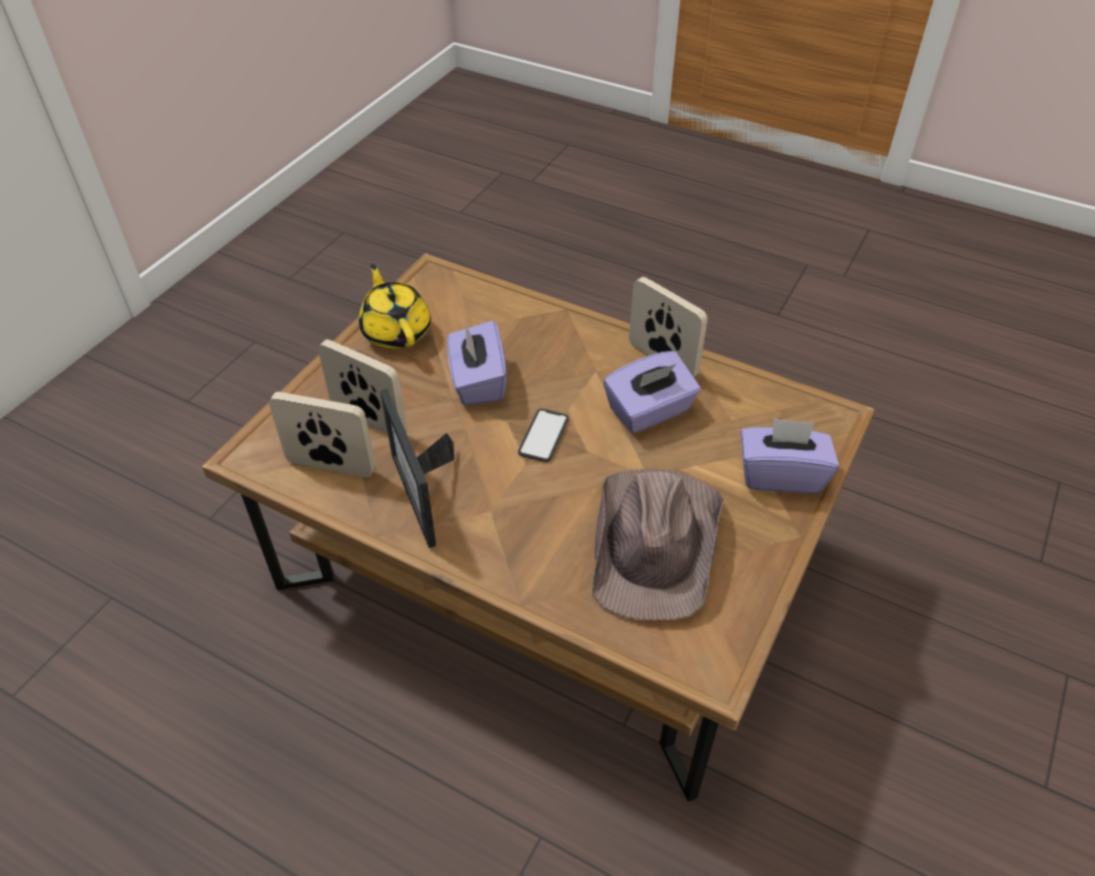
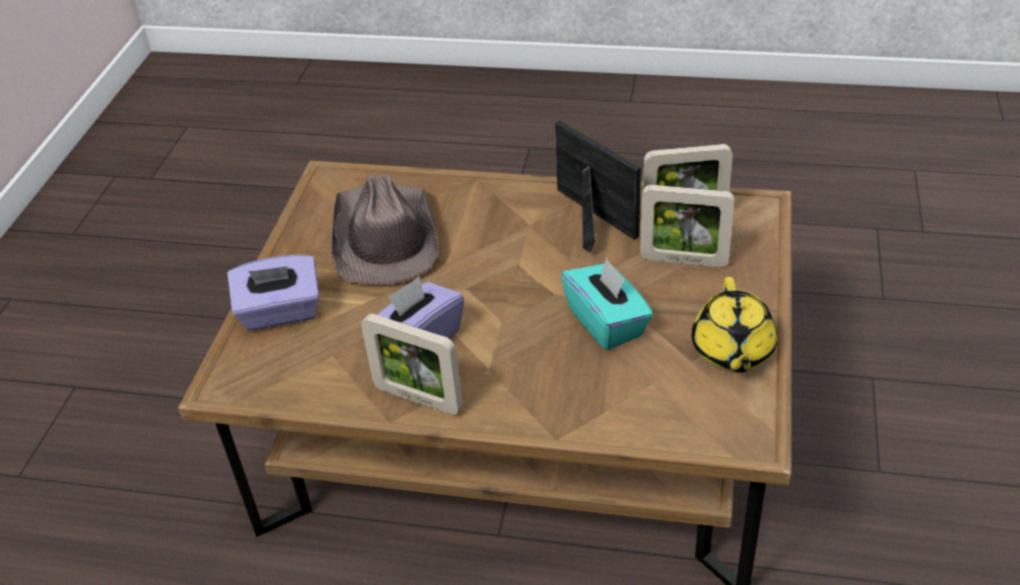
camera: 165 degrees right, 5 degrees down
(396, 331) = (732, 350): yellow teapot -> yellow teapot turned 45 degrees clockwise
(477, 382) = (607, 323): purple tissue box -> turquoise tissue box
(543, 436) = (513, 290): phone -> none

